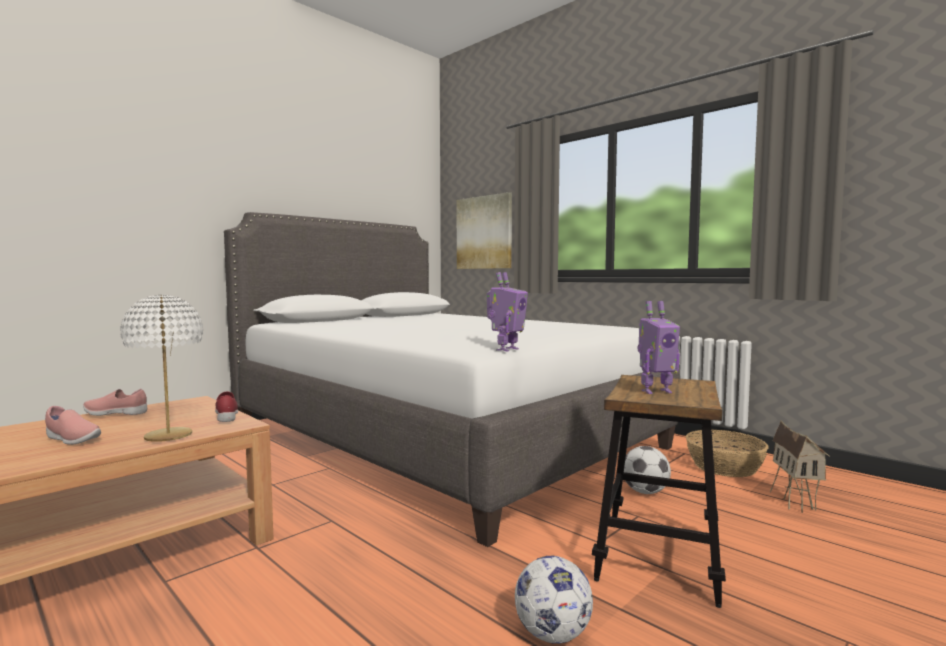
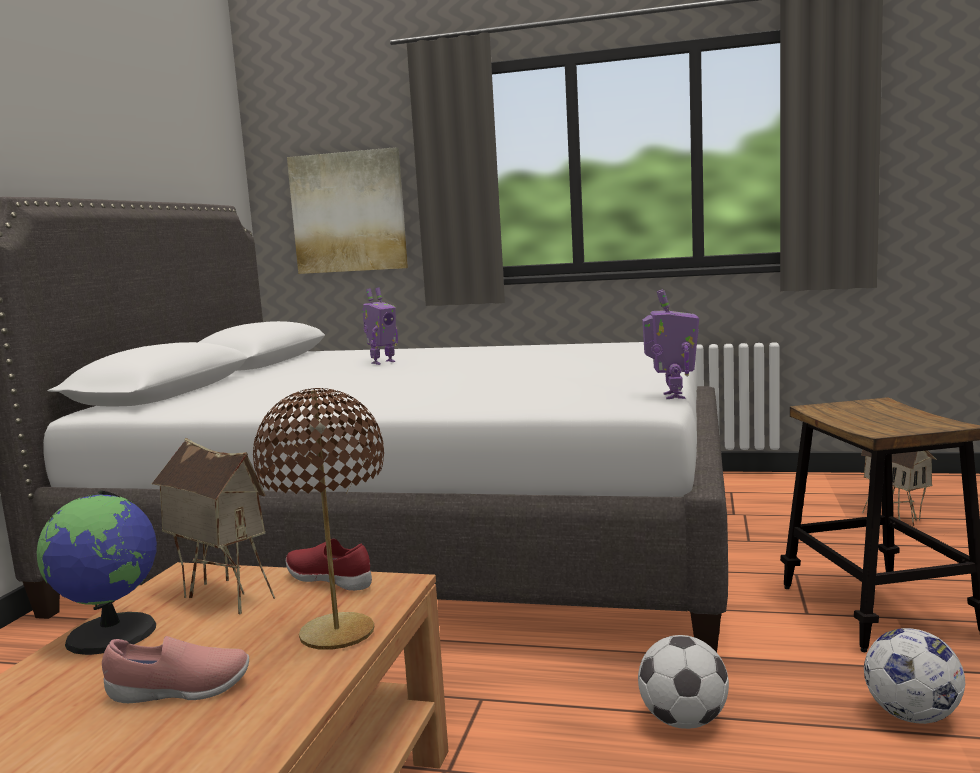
camera: 30 degrees left, 5 degrees up
(116, 414) = (113, 633): pink shoe -> globe
(168, 436) = (336, 633): white table lamp -> brown table lamp
(180, 411) = (221, 597): none -> toy house
(645, 492) = (762, 546): football -> football (683, 721)
(655, 391) = (875, 419): toy robot -> toy robot (382, 362)
(725, 467) = (789, 497): basket -> none

